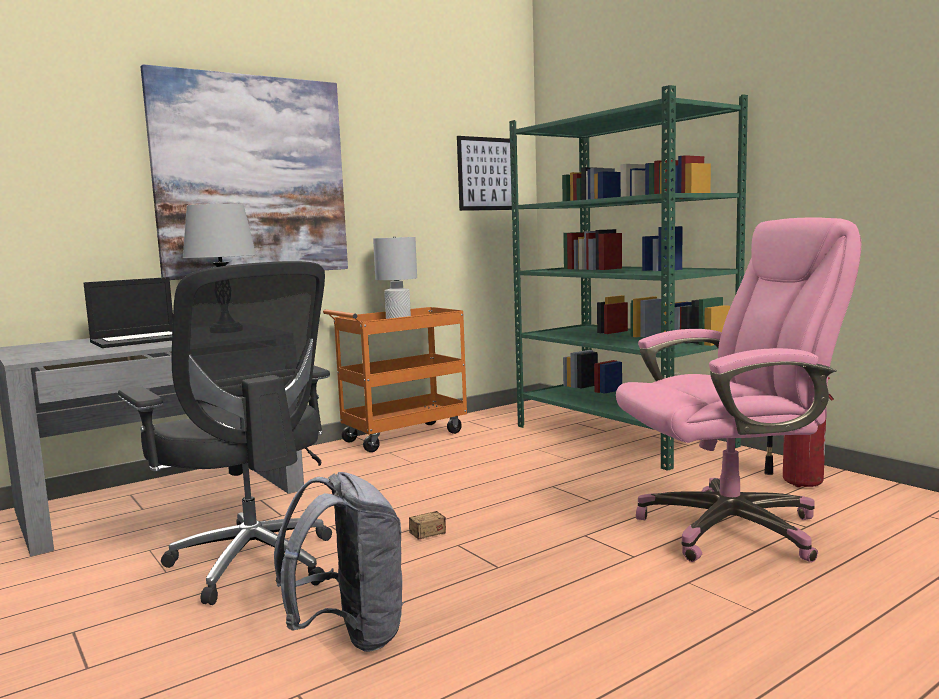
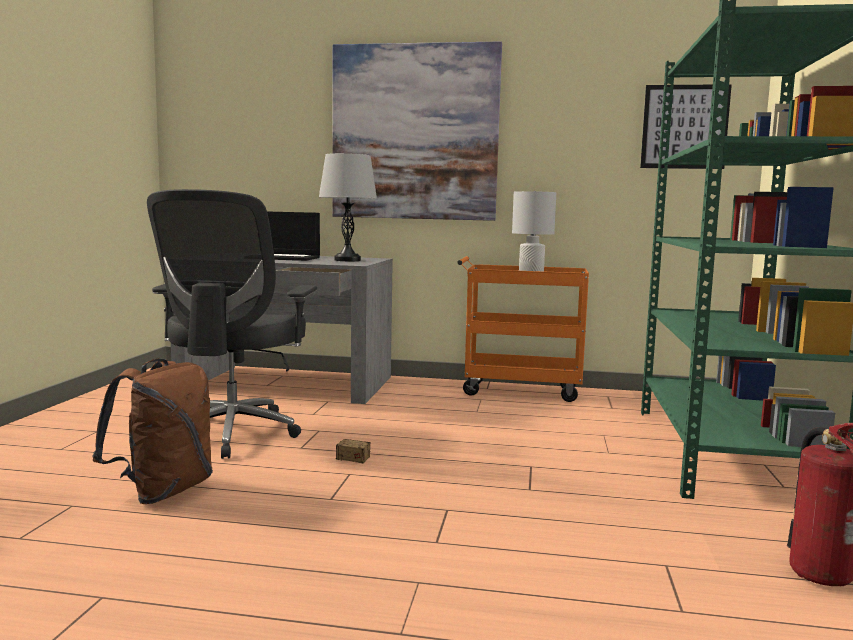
camera: 45 degrees right, 0 degrees up
(350, 634) = (163, 491): grey backpack -> brown backpack
(726, 530) = (580, 567): pink office chair -> none

